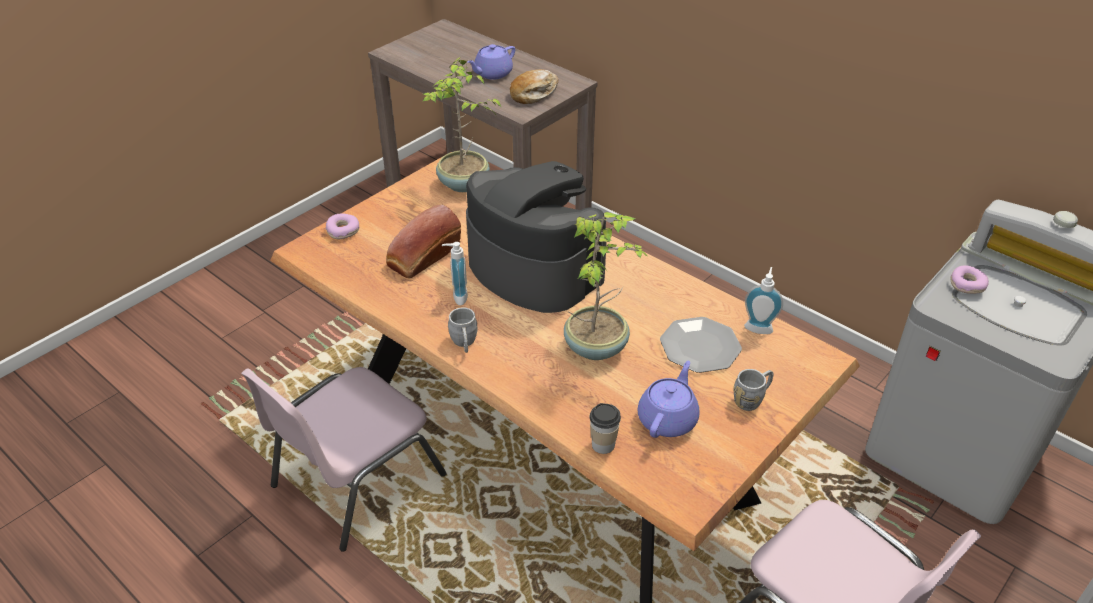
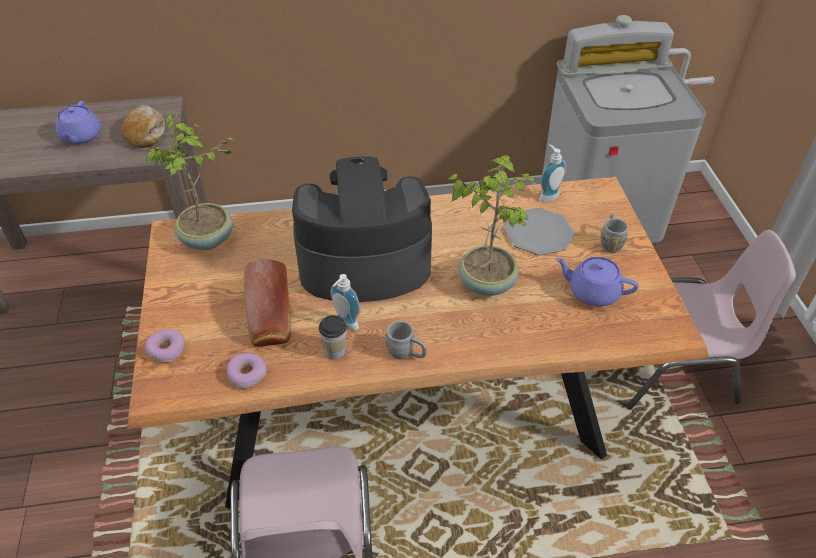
camera: 50 degrees left, 5 degrees up
(603, 445) = (588, 340): cup -> cup (335, 351)
(668, 419) = (592, 292): purple teapot -> purple teapot turned 45 degrees counterclockwise
(967, 285) = (595, 95): donut -> donut (247, 374)

